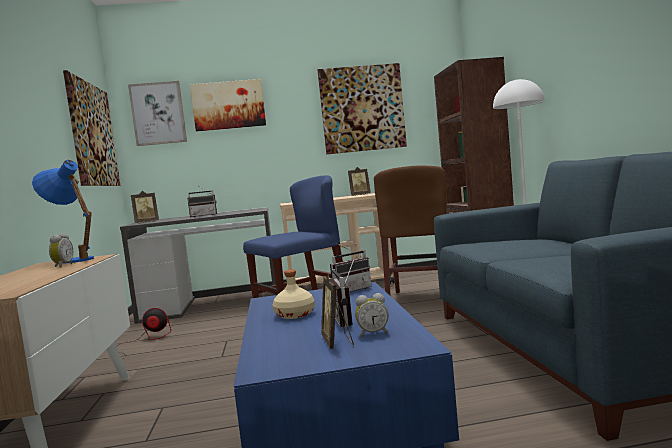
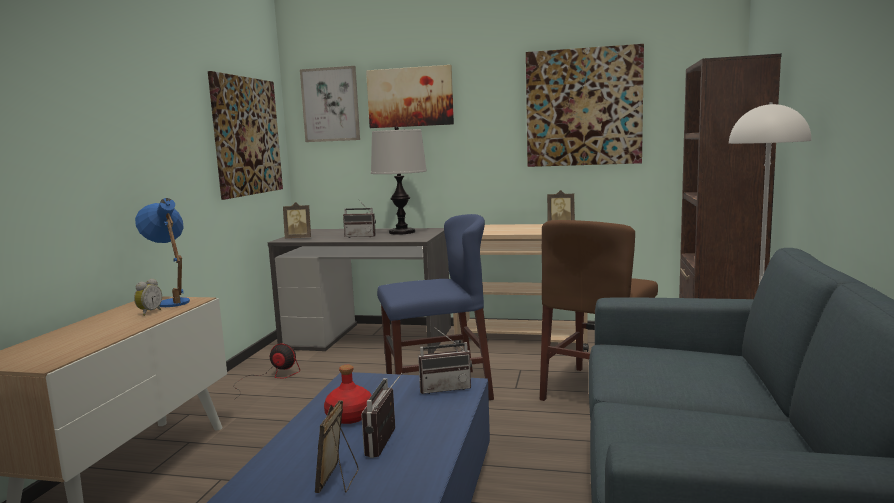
camera: 20 degrees right, 5 degrees up
(235, 211) = (401, 232): none -> table lamp
(294, 314) = (349, 416): beige bottle -> red bottle
(373, 333) = (384, 479): alarm clock -> none

